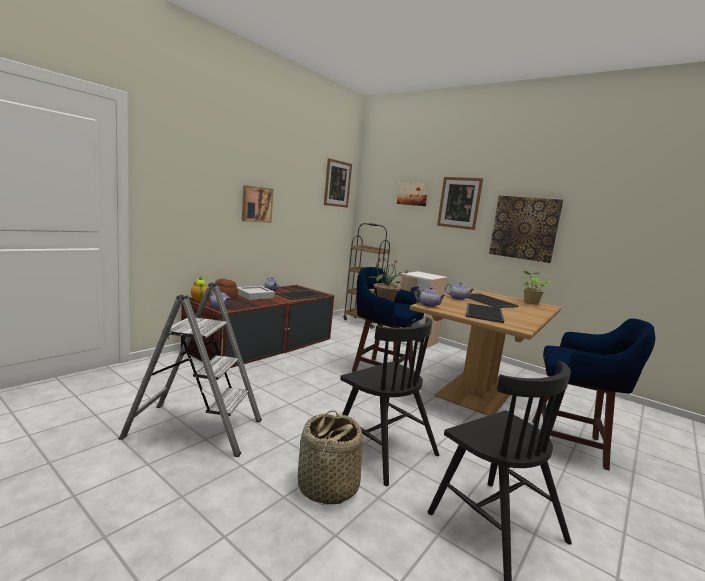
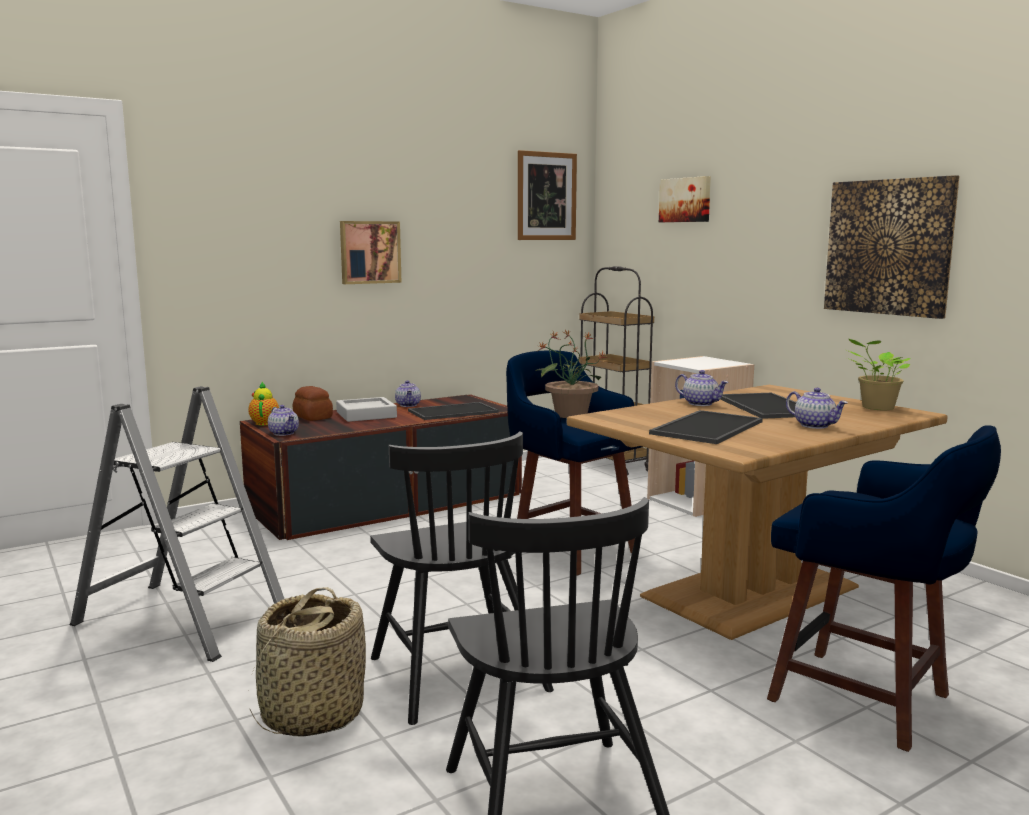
camera: 20 degrees right, 0 degrees up
(428, 305) = (605, 416): teapot -> teapot (815, 425)
(459, 203) = (766, 207): picture -> none

